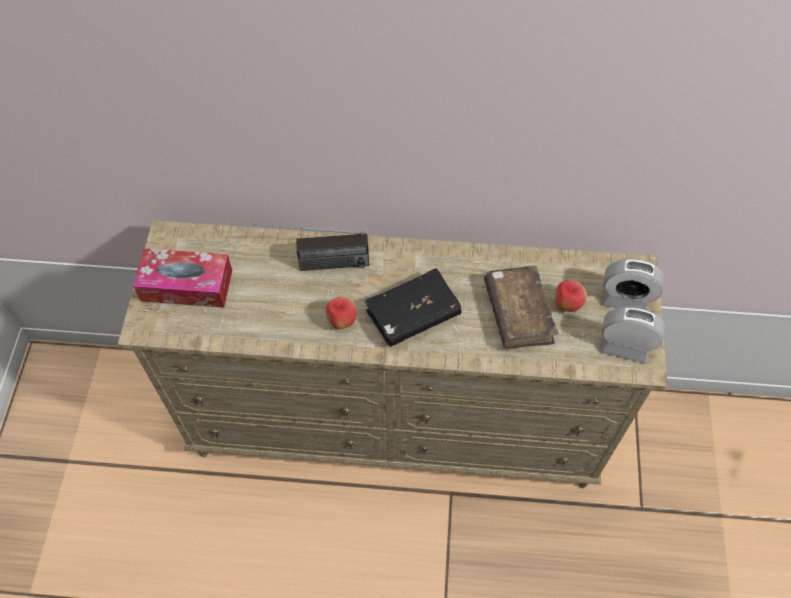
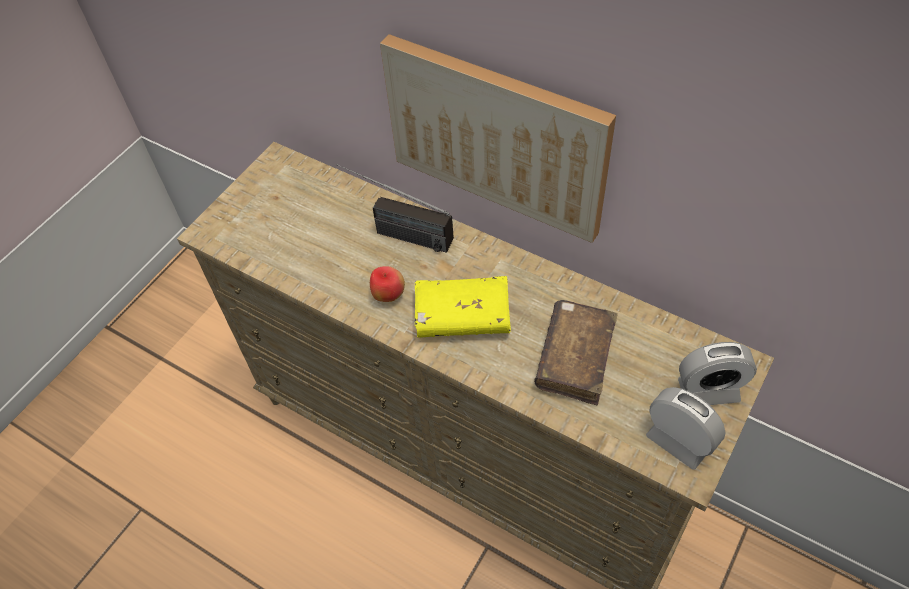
camera: 30 degrees right, 5 degrees down
(186, 285) = (267, 209): tissue box -> none
(398, 156) = (497, 136): none -> picture
(413, 314) = (462, 316): black book -> yellow book
(567, 305) = (635, 370): apple -> none
(625, 299) = (708, 390): alarm clock -> alarm clock turned 45 degrees counterclockwise

